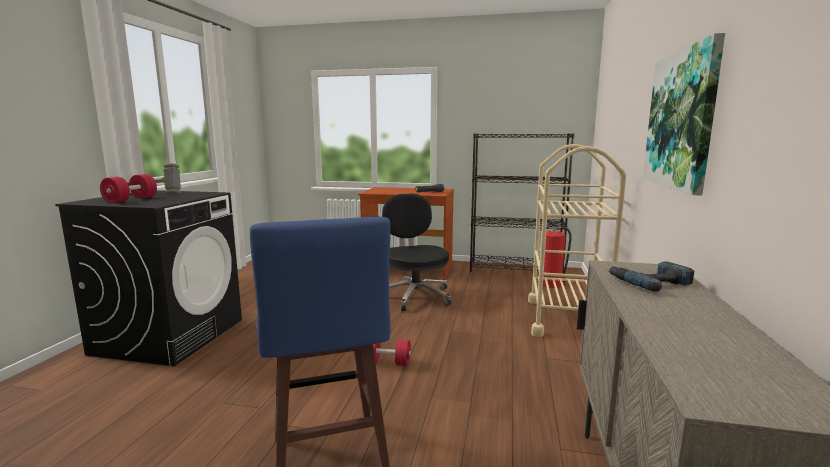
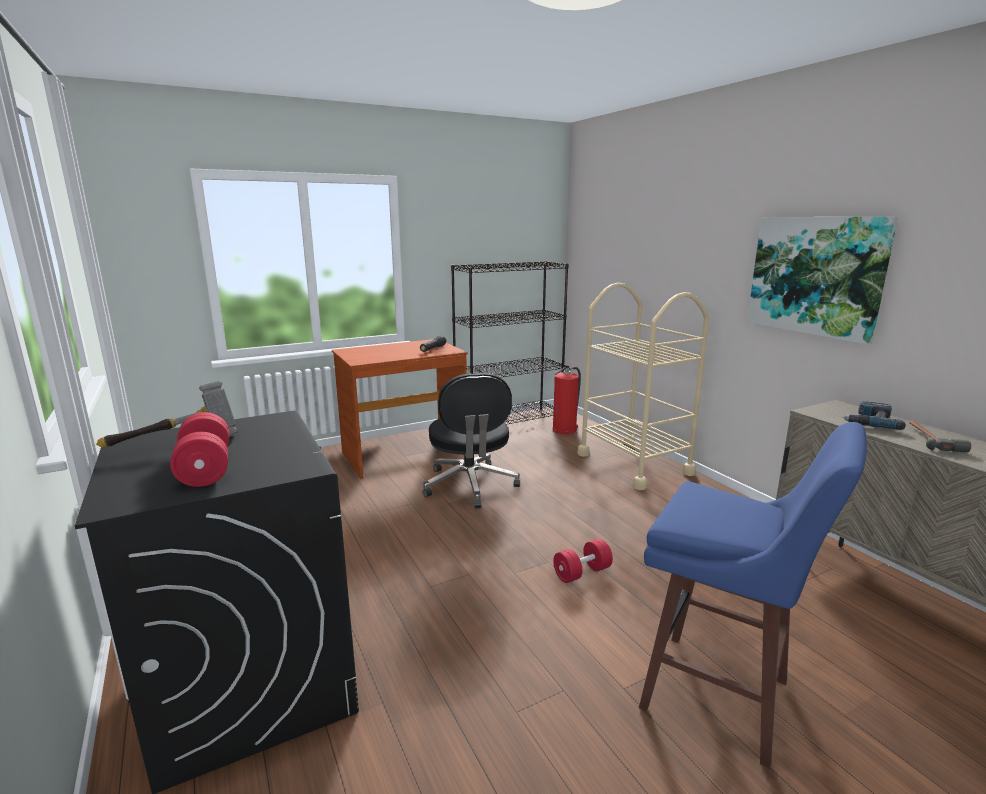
camera: 40 degrees left, 5 degrees up
(414, 296) = (470, 485): black office chair -> black office chair turned 135 degrees counterclockwise
(670, 306) = (930, 439): none -> hammer

